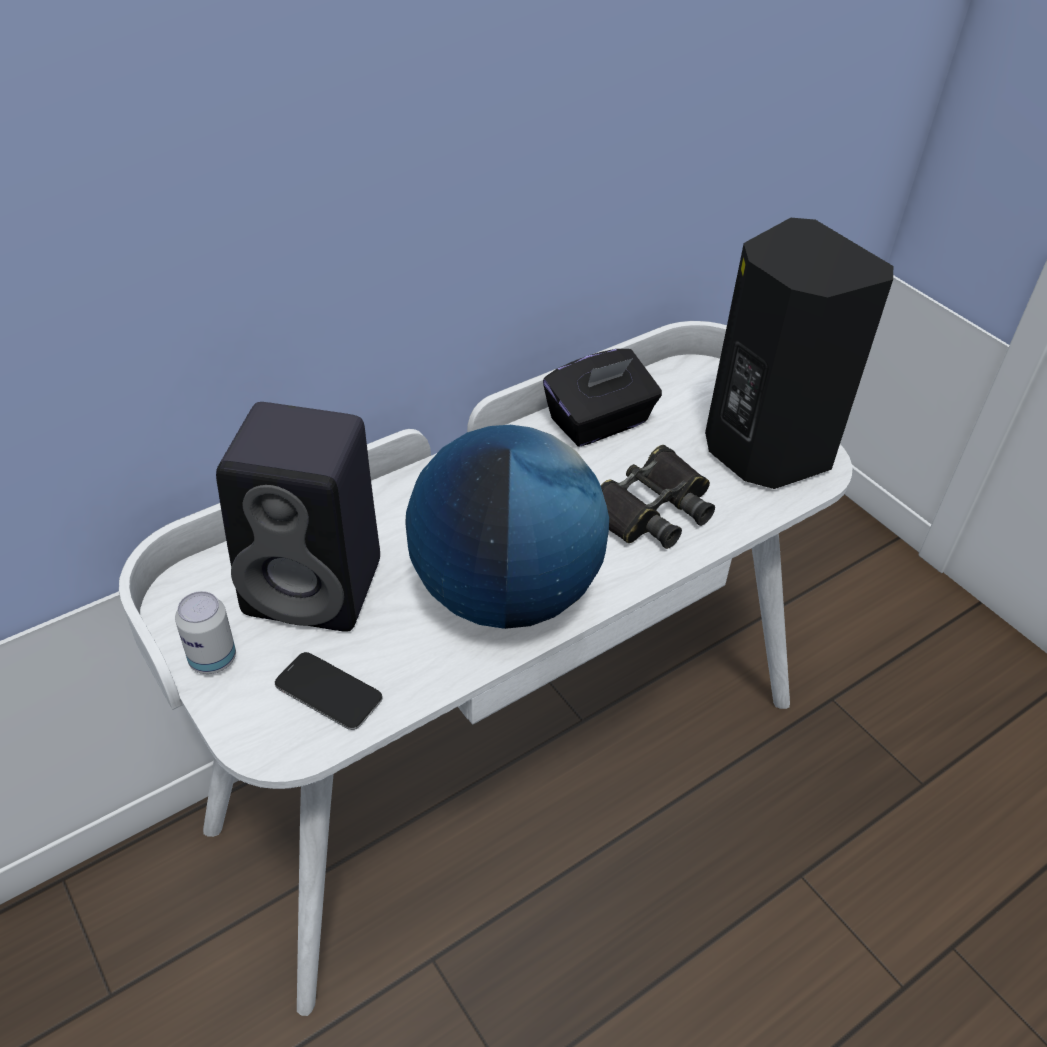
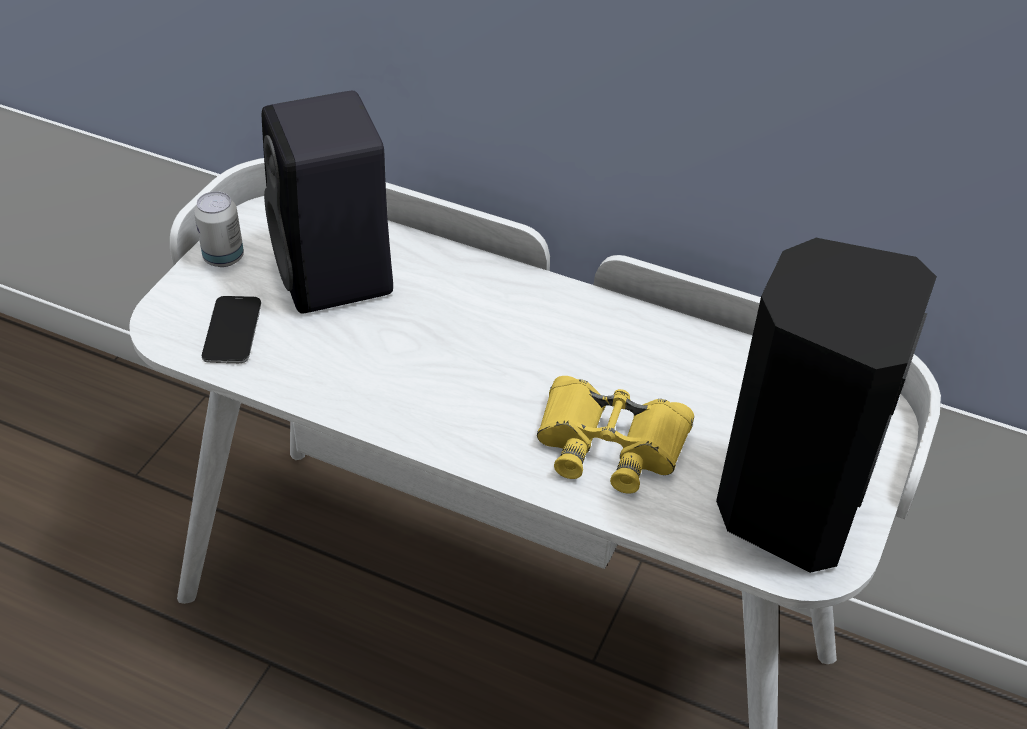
camera: 60 degrees right, 0 degrees up
(505, 593) = (414, 387): globe -> none
(599, 423) = (702, 360): black tissue box -> none
(650, 509) = (610, 444): black binoculars -> yellow binoculars

